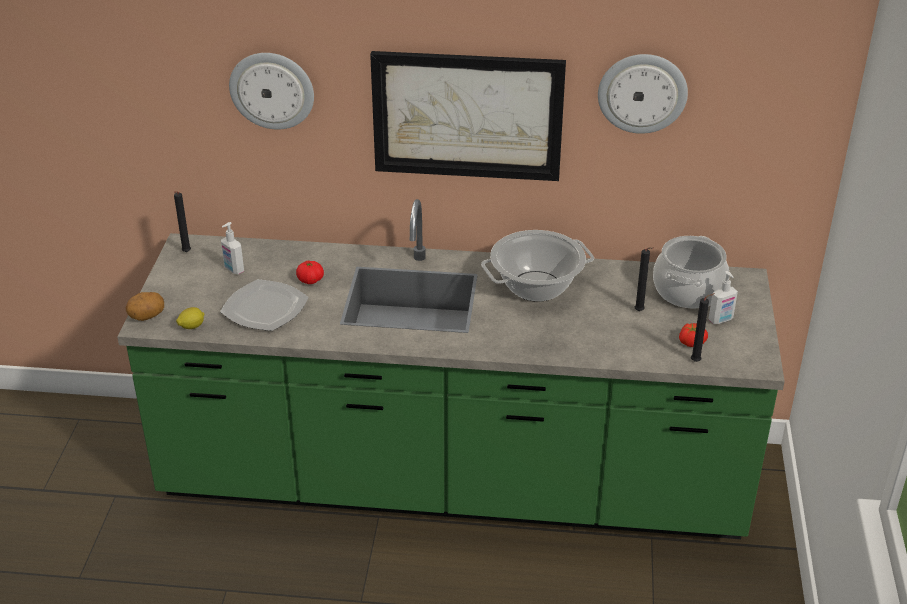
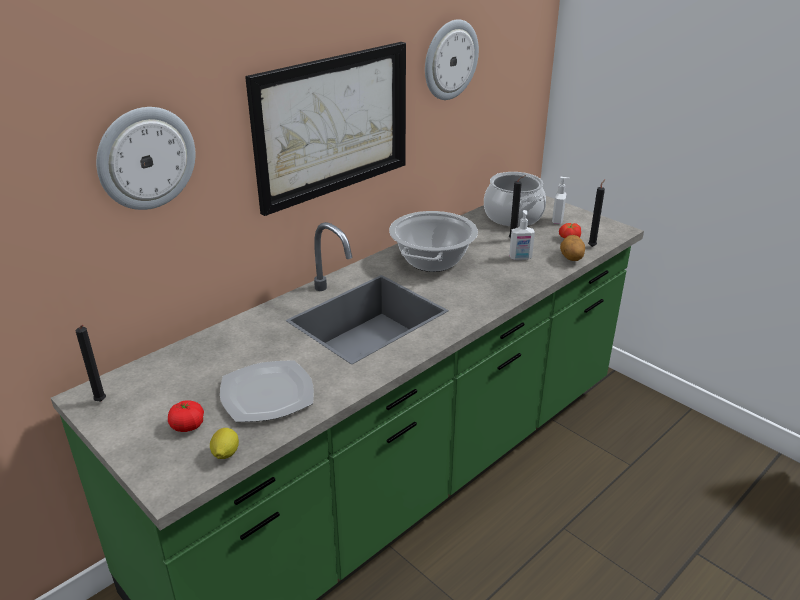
camera: 50 degrees left, 5 degrees down
(147, 316) = (159, 479): potato -> potato (571, 259)
(233, 269) = (179, 385): soap dispenser -> soap dispenser (520, 258)
(310, 280) = (266, 350): tomato -> tomato (188, 426)

